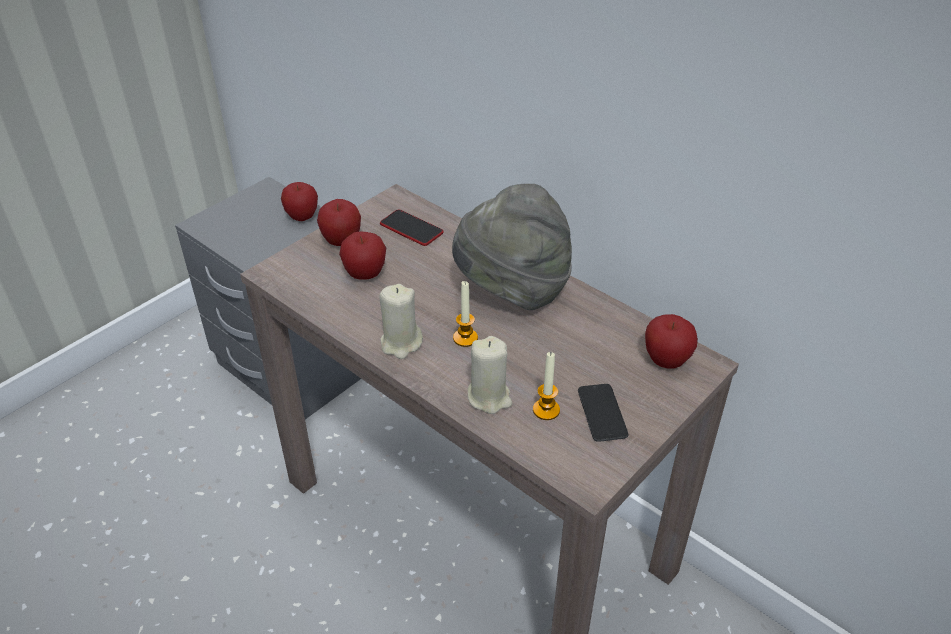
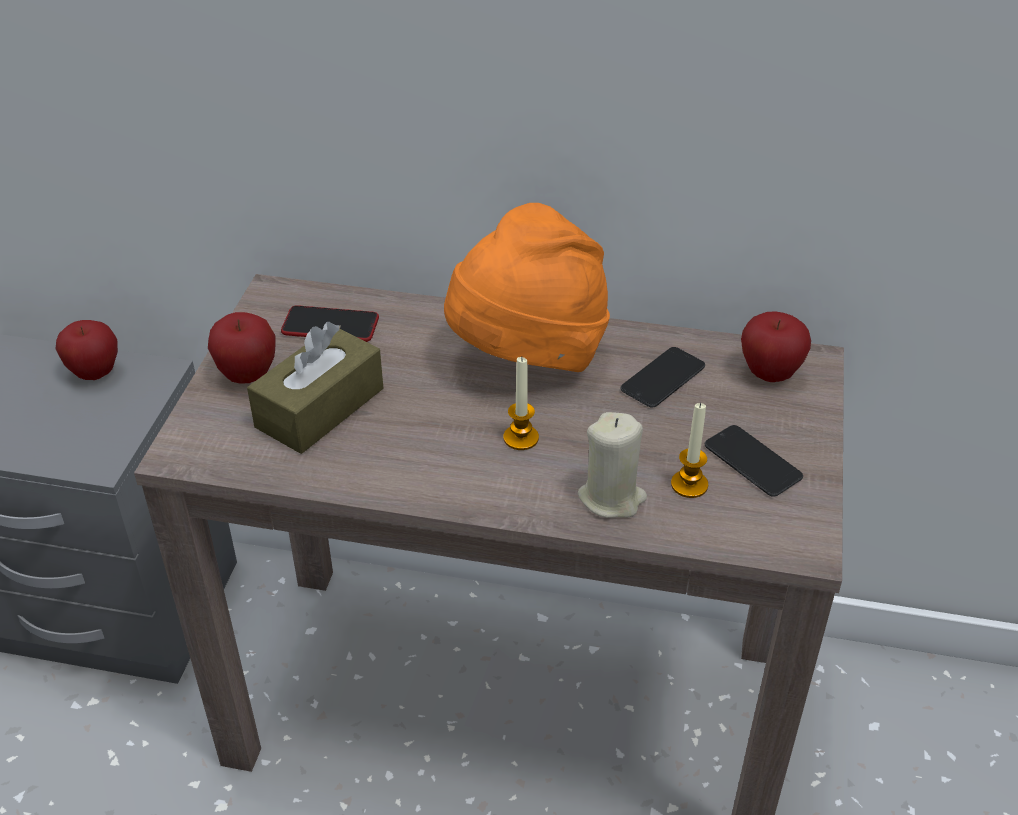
camera: 30 degrees left, 0 degrees up
(365, 275) = (320, 408): apple -> brown tissue box
(401, 343) = (445, 477): beige candle -> none
(512, 290) = (527, 357): grey hat -> orange hat
(589, 336) = (663, 378): none -> phone

